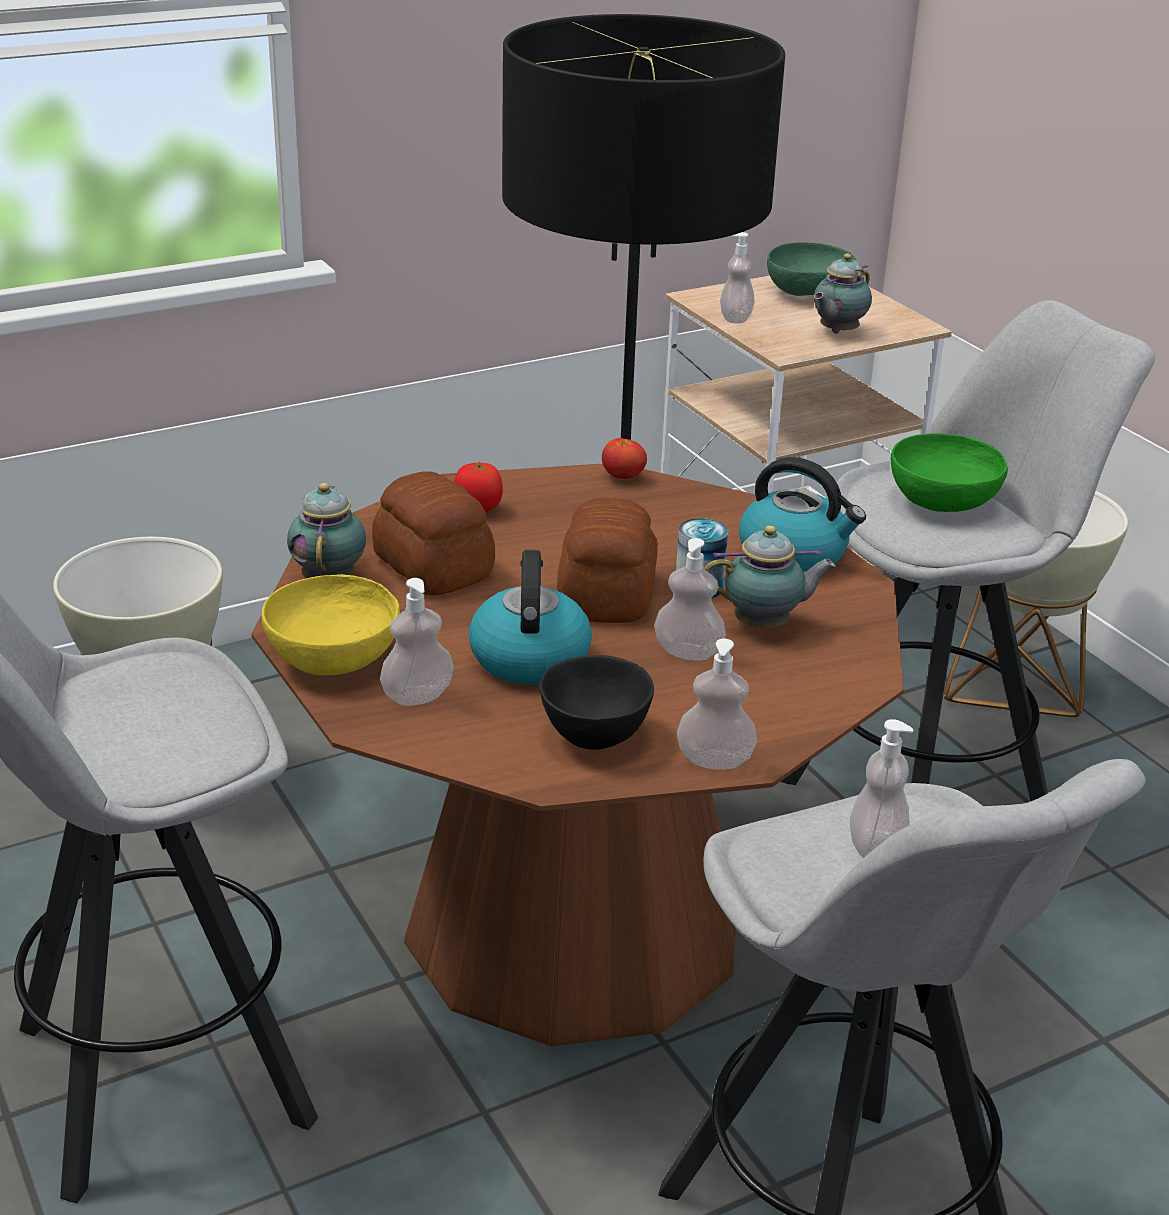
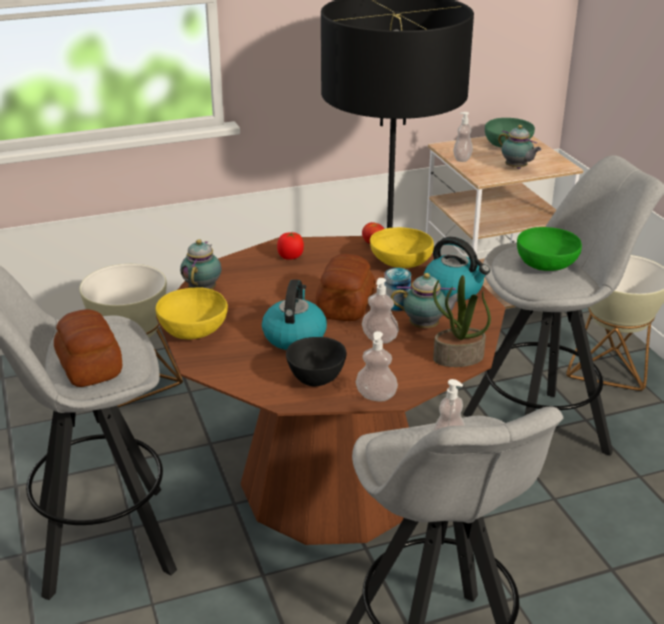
camera: 10 degrees right, 0 degrees up
(417, 696) = (230, 353): soap dispenser -> none
(432, 568) = (258, 287): bread -> bread (89, 367)
(682, 512) = (400, 264): none -> yellow bowl
(836, 332) = (516, 168): teapot -> teapot turned 90 degrees counterclockwise
(840, 680) = (458, 358): none -> potted plant

